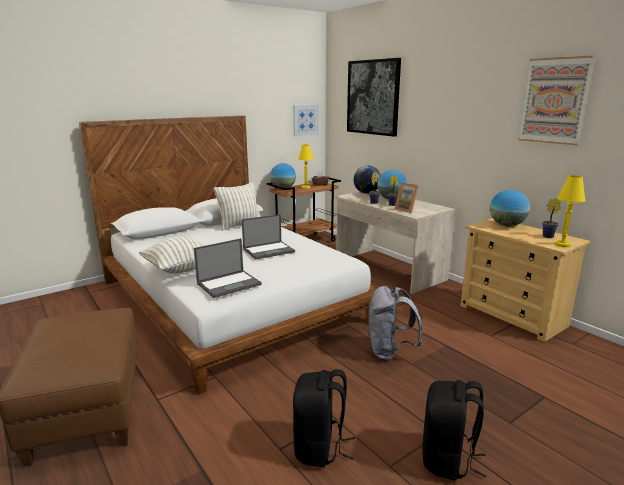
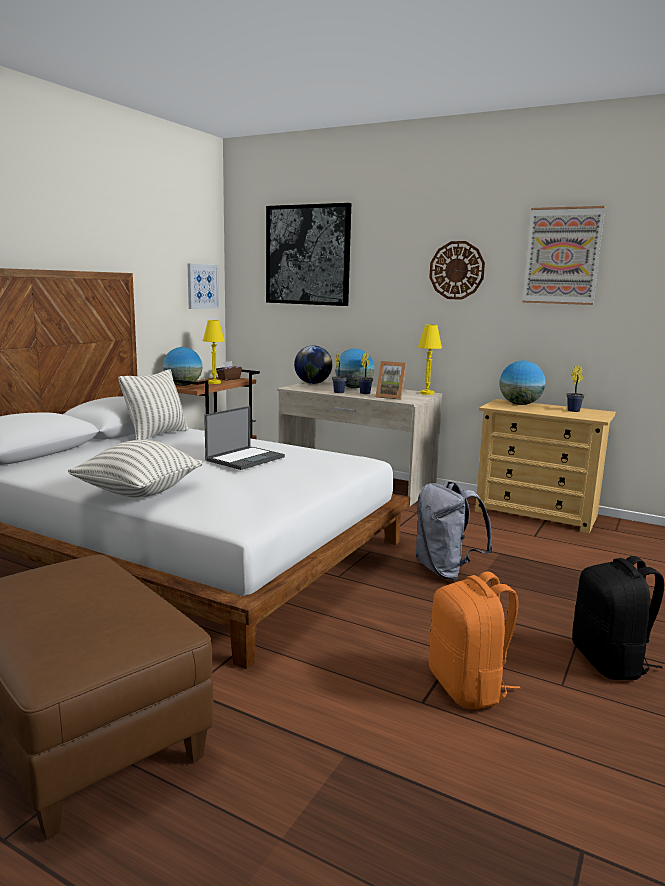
camera: 25 degrees left, 5 degrees down
(229, 284) = (248, 499): laptop -> none
(320, 447) = (468, 688): black backpack -> orange backpack
(471, 111) = (457, 270): none -> wall clock
(562, 245) = (597, 416): yellow table lamp -> yellow table lamp (427, 393)

